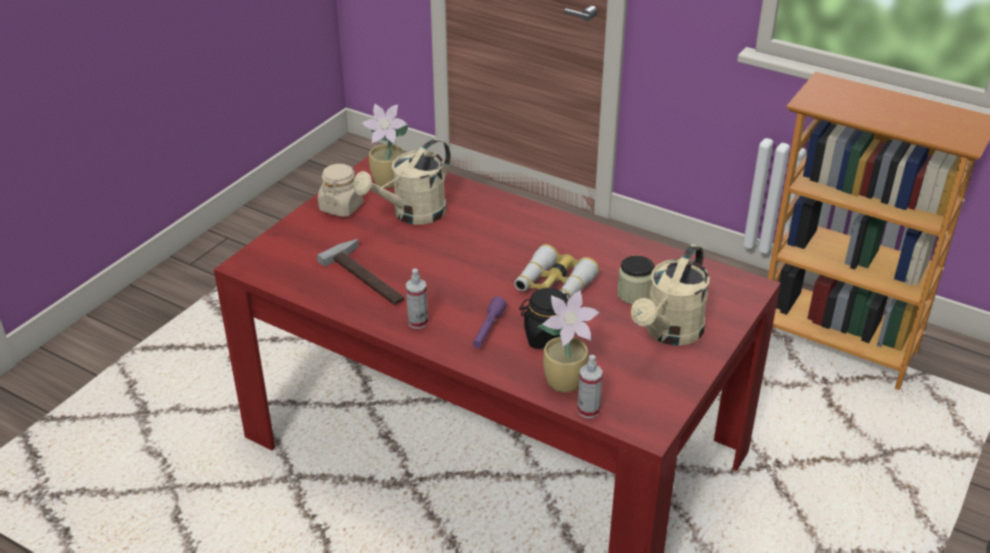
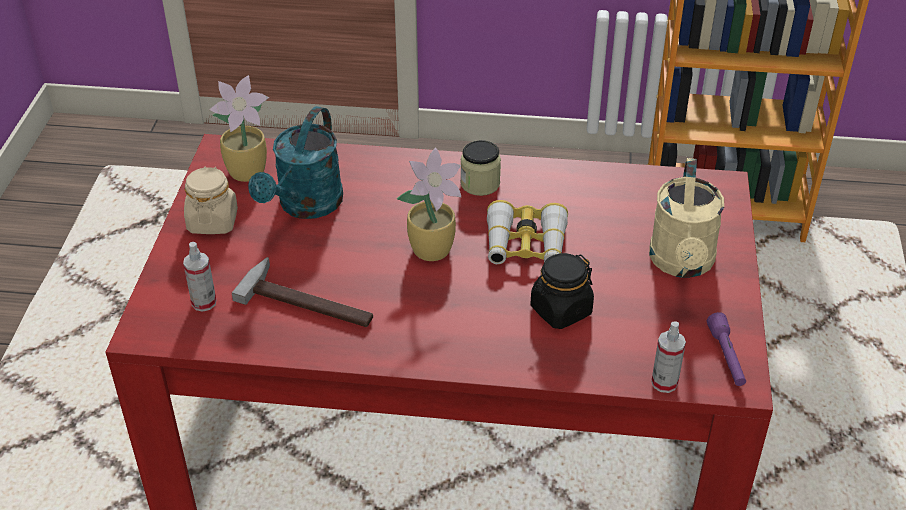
camera: 25 degrees left, 5 degrees up
(412, 215) = (305, 206): beige watering can -> turquoise watering can
(417, 322) = (407, 340): spray bottle -> spray bottle (204, 302)
(488, 329) = (491, 322): purple flashlight -> purple flashlight (726, 357)
(566, 382) = (619, 357): potted plant -> potted plant (434, 249)
(634, 294) = (616, 230): jar -> jar (480, 184)

